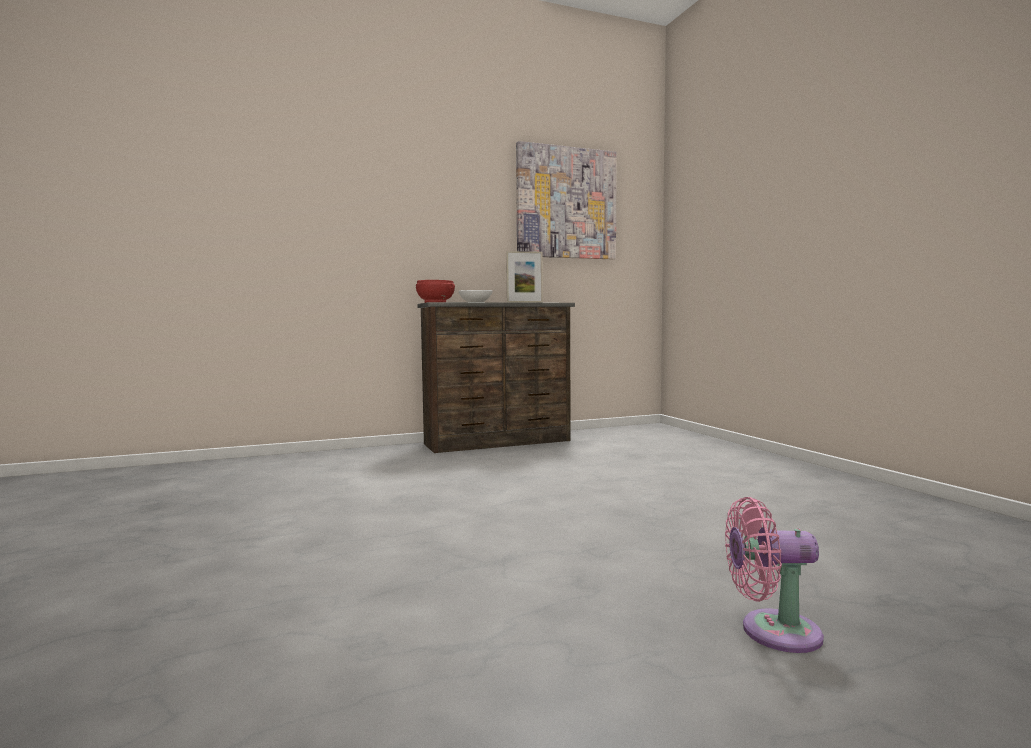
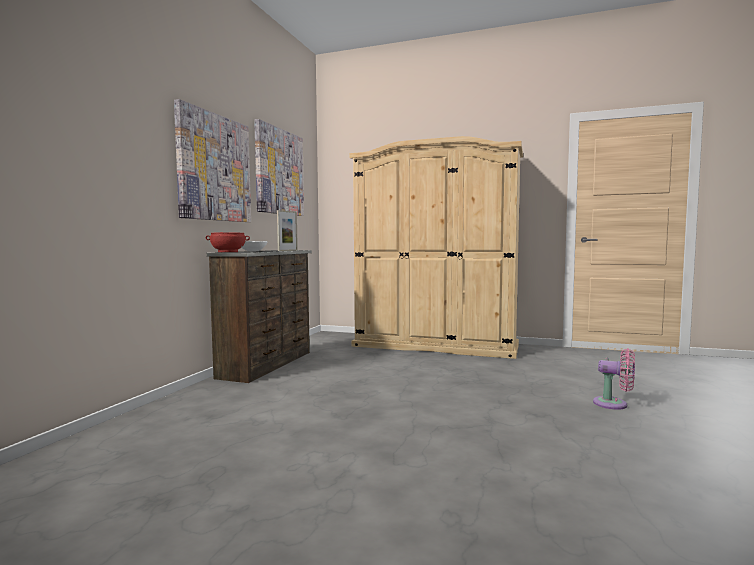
camera: 50 degrees left, 0 degrees up
(441, 209) = (214, 168): none -> picture
(757, 466) = (435, 345): none -> beige wardrobe
(772, 632) = (614, 404): pink fan -> pink fan turned 105 degrees counterclockwise

